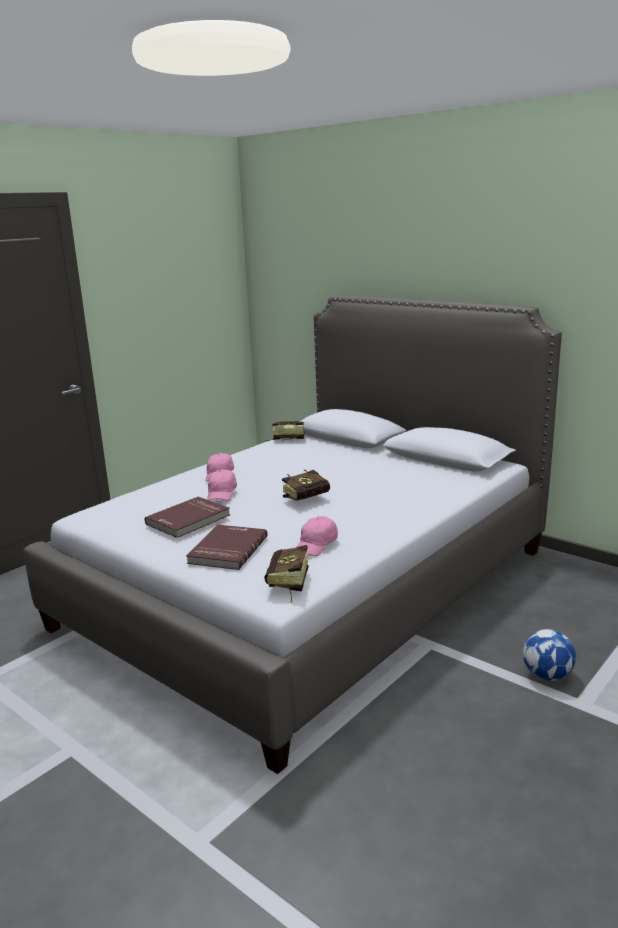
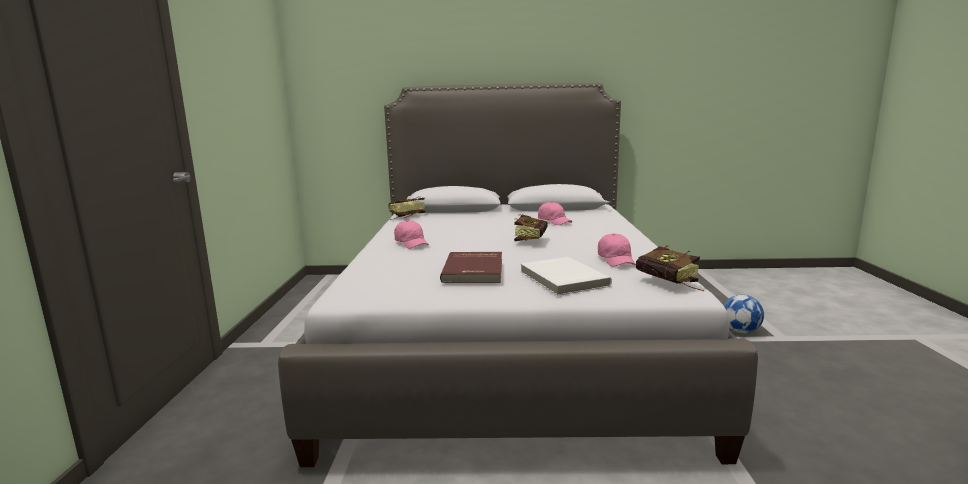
camera: 40 degrees left, 5 degrees down
(222, 494) = (453, 251): pink cap -> pink cap (554, 221)
(226, 550) = (562, 279): red book -> white book

